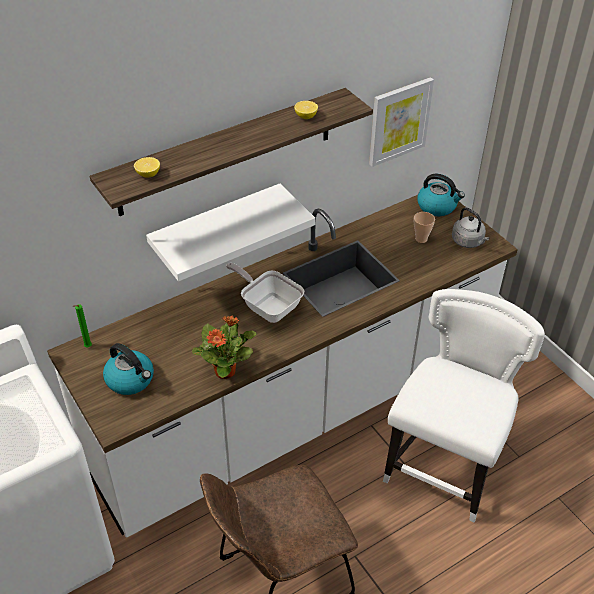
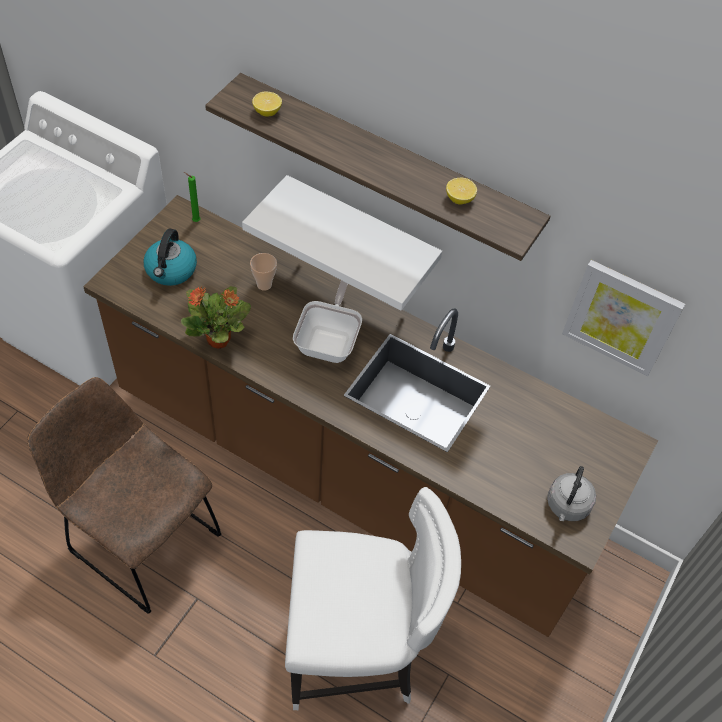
camera: 60 degrees right, 10 degrees up
(295, 412) = (350, 471): white counter -> brown counter
(421, 239) = (537, 451): cup -> cup (264, 284)
(437, 206) = (612, 450): kettle -> none

